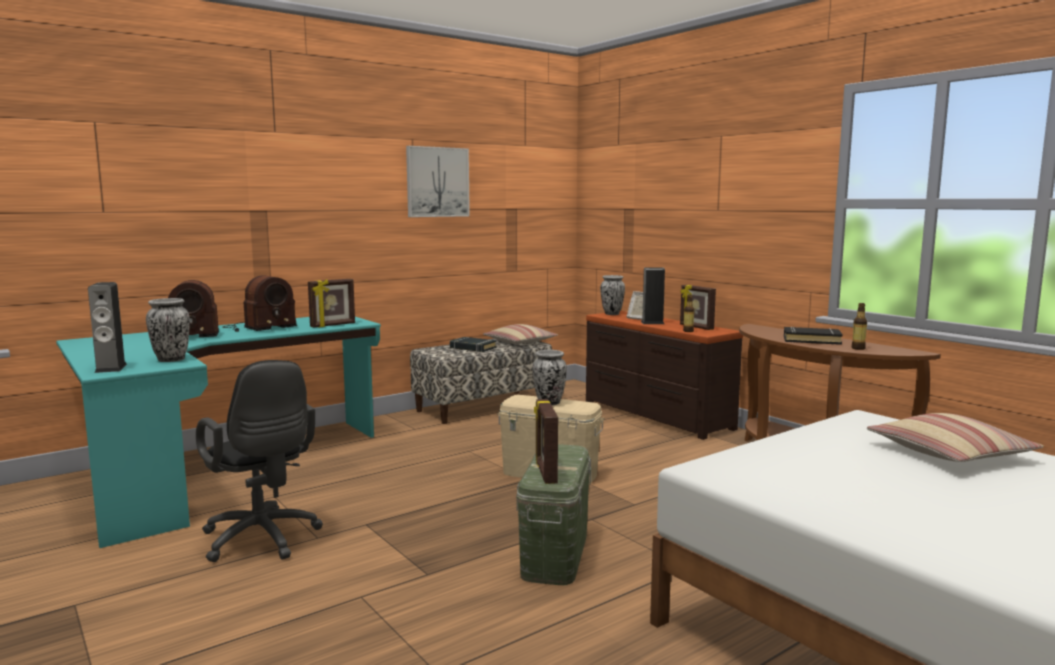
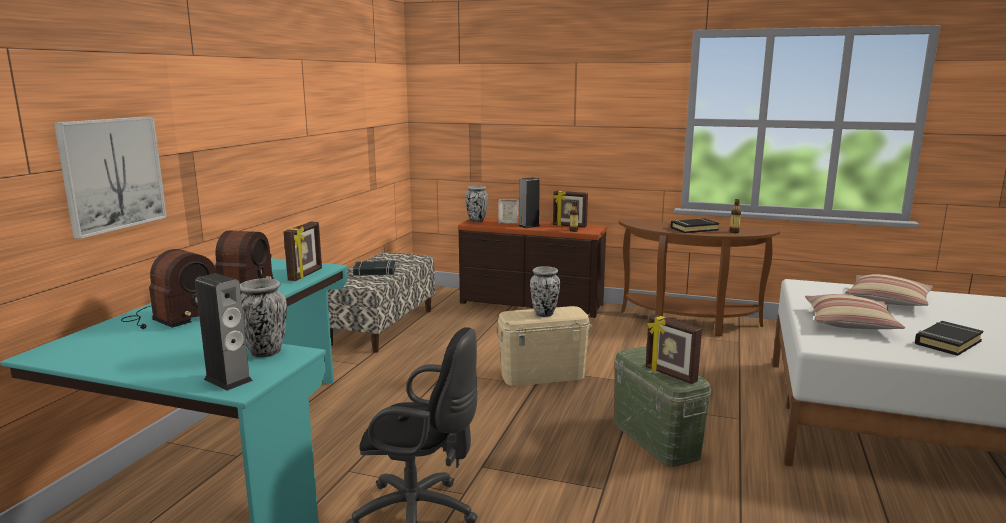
camera: 35 degrees left, 5 degrees up
(437, 182) = (323, 104): picture -> picture (112, 174)
(520, 342) = (403, 259): pillow -> pillow (849, 323)
(901, 508) = (947, 342): none -> black book

